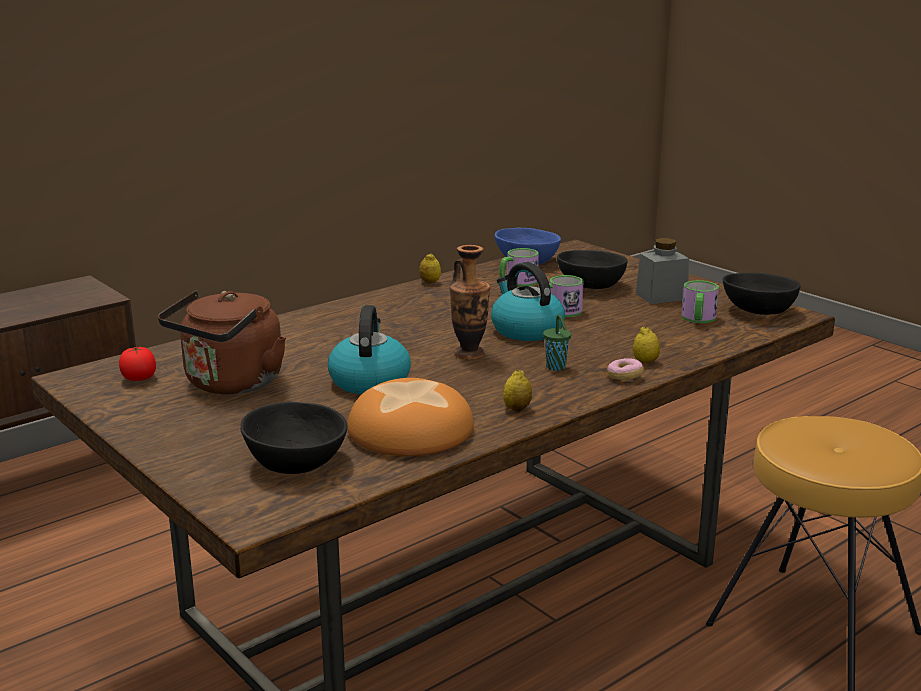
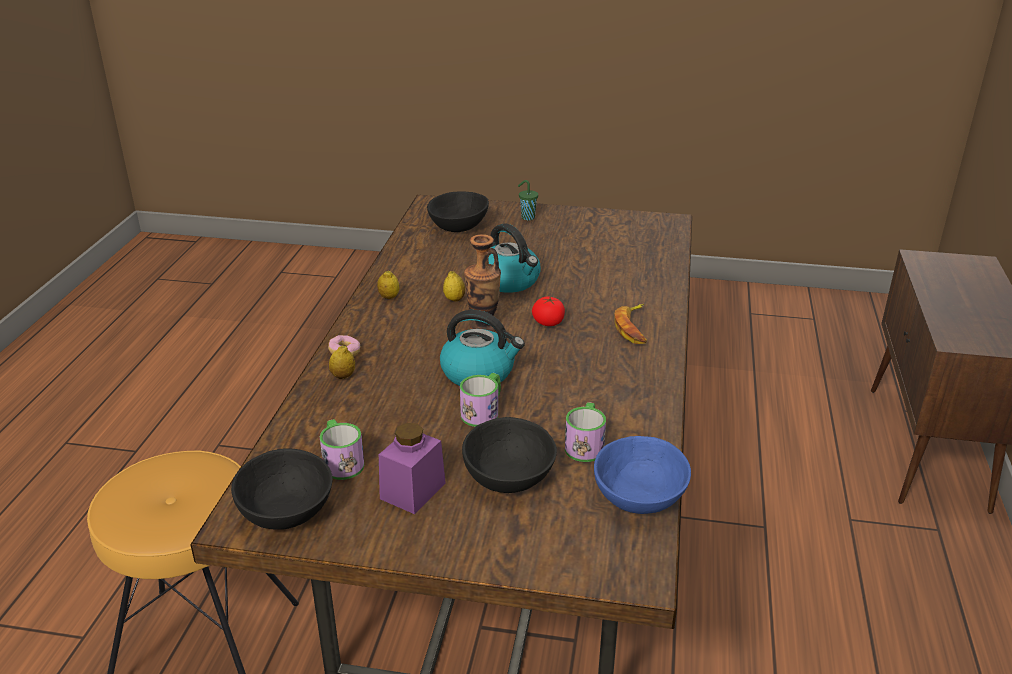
camera: 140 degrees right, 10 degrees up
(139, 378) = (636, 233): tomato -> tomato (548, 322)
(230, 384) = (581, 248): brown kettle -> none
(349, 316) = (633, 328): none -> banana
(412, 430) = (430, 262): bread -> none
(430, 282) = (661, 403): lemon -> lemon (454, 299)
(556, 368) = (404, 341): green cup -> green cup (527, 217)
(661, 296) = (413, 491): grey jar -> purple jar

